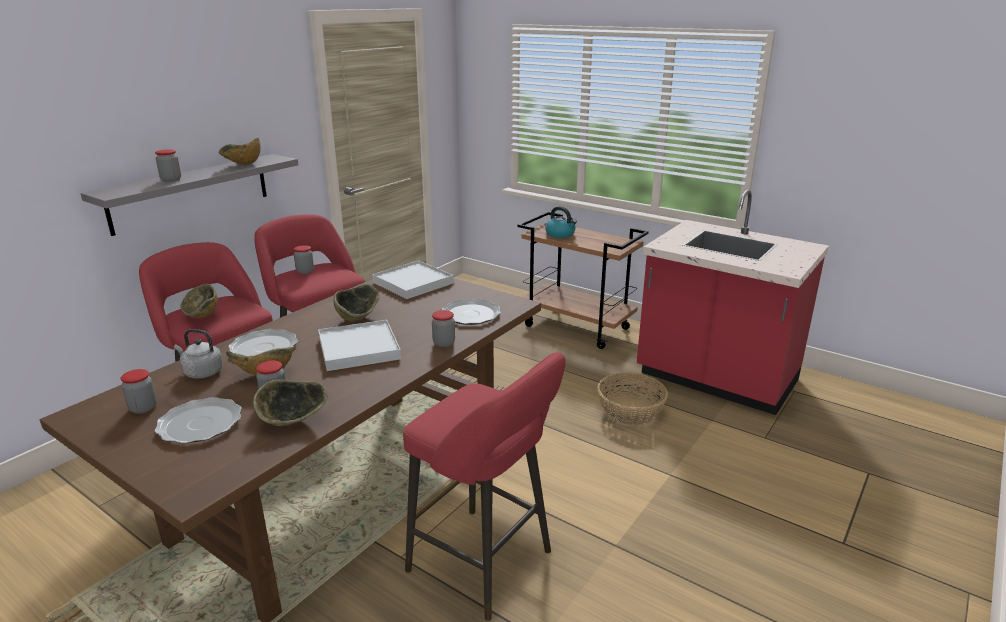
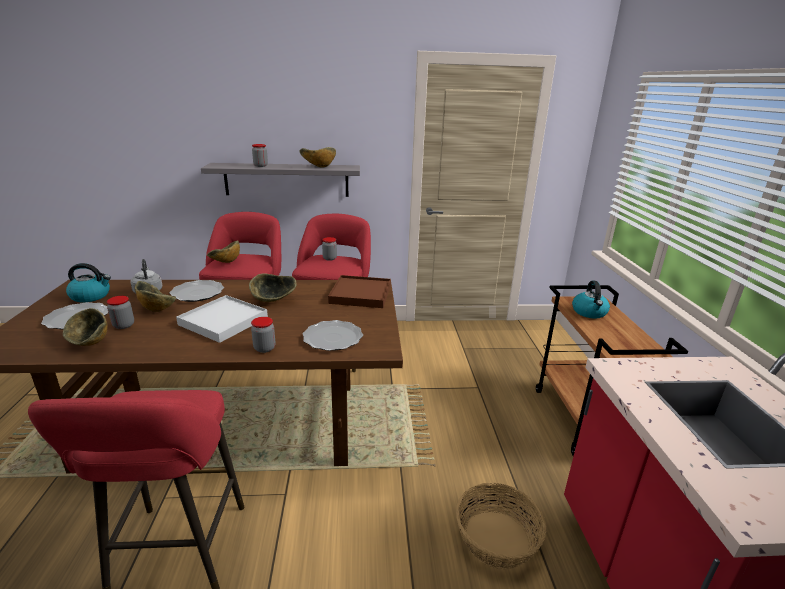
camera: 50 degrees right, 0 degrees up
(143, 408) = (91, 296): jar -> kettle
(413, 283) = (361, 294): white tray -> brown tray

